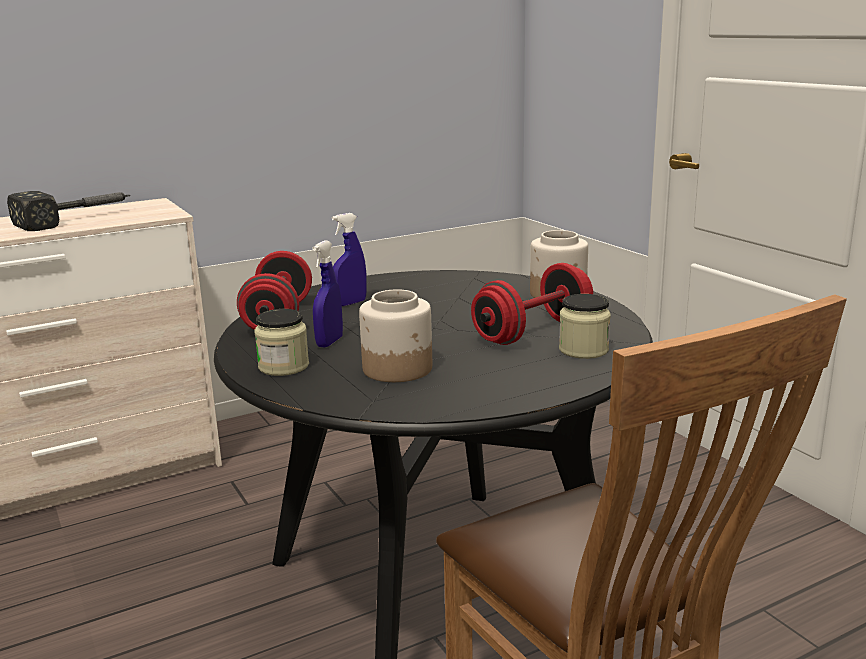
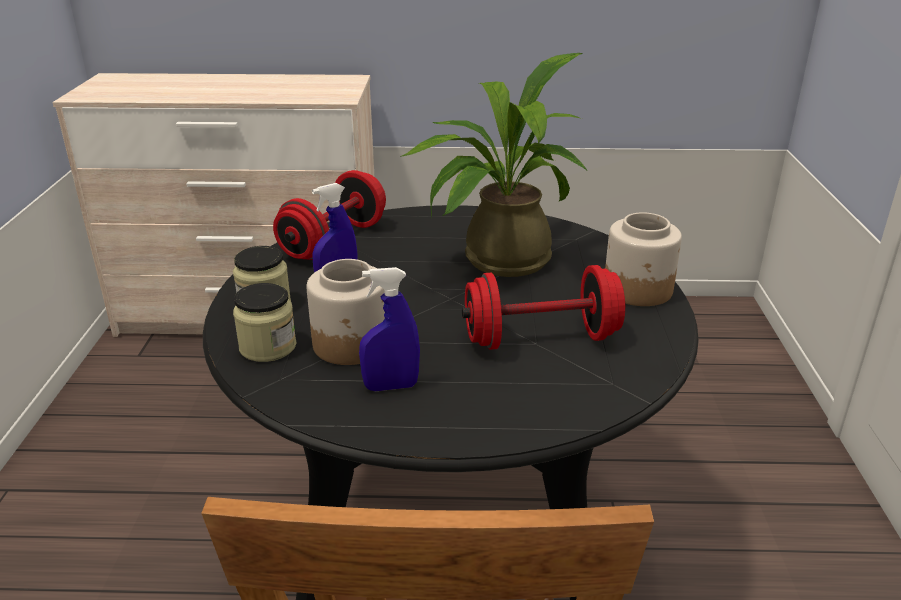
camera: 30 degrees right, 10 degrees up
(78, 219) = (269, 88): hammer -> none
(350, 303) = (416, 240): blue spray bottle -> blue spray bottle (391, 386)
(434, 301) = (496, 261): none -> potted plant
(583, 350) = (562, 385): jar -> jar (268, 347)

